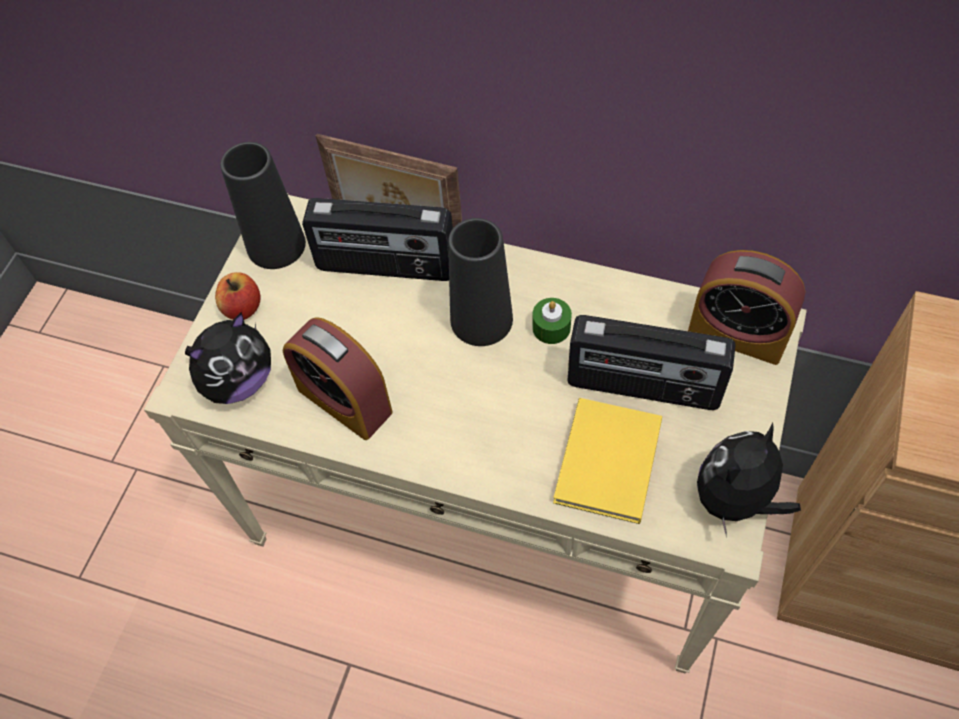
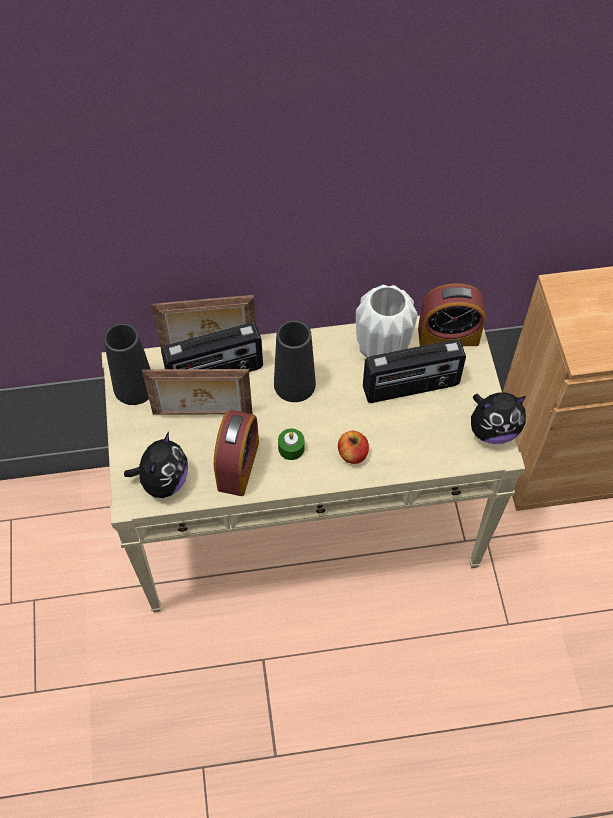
camera: 30 degrees left, 0 degrees up
(243, 307) = (137, 435): apple -> apple (353, 454)
(338, 313) = (202, 415): none -> picture frame
(344, 400) = (238, 465): alarm clock -> alarm clock turned 90 degrees counterclockwise
(551, 327) = (339, 373): green candle -> green candle (291, 448)
(605, 464) = (412, 440): yellow book -> none
(628, 319) = (381, 351): none -> white vase
(735, 500) = (492, 430): plush toy -> plush toy turned 120 degrees counterclockwise

